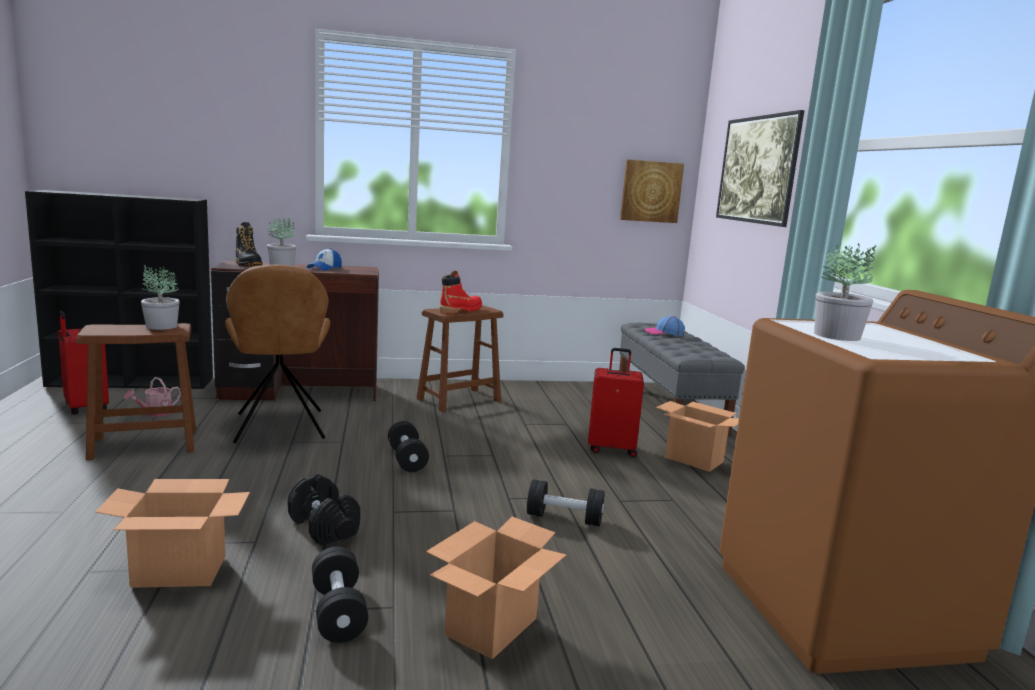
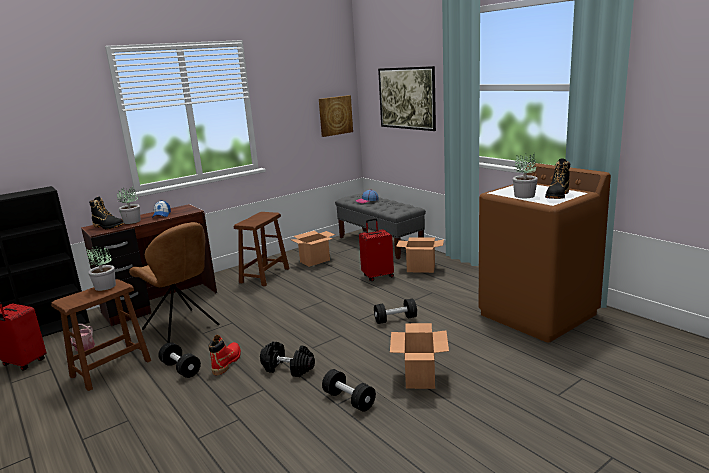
camera: 25 degrees left, 5 degrees up
(180, 571) = (247, 417): cardboard box -> cardboard box (315, 261)
(407, 459) = (282, 319): black dumbbell -> black dumbbell (181, 369)
(461, 310) = (257, 219): red boot -> red boot (227, 362)
(911, 350) = (557, 196): none -> black boot

